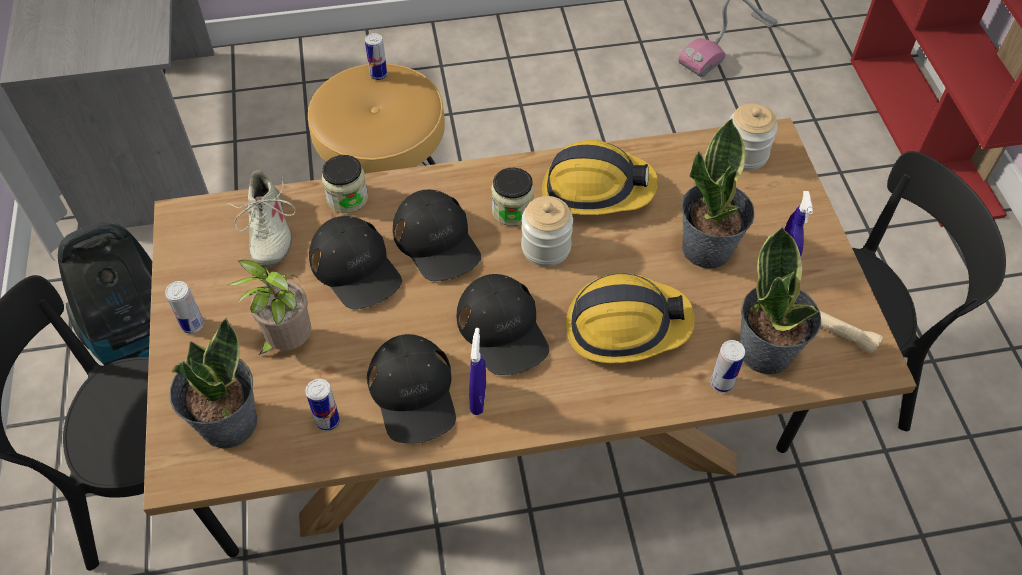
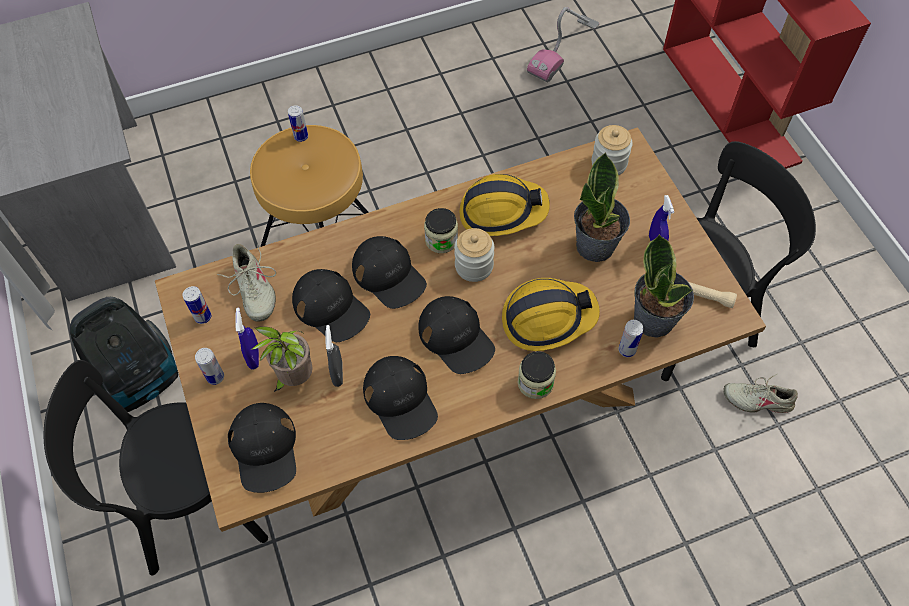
camera: 10 degrees left, 5 degrees up
(227, 423) = (265, 449): potted plant -> black cap
(327, 421) = (341, 433): can -> can (203, 317)
(343, 347) = (338, 374): none -> grey spray bottle
(347, 198) = (309, 251): jar -> jar (535, 383)
(478, 398) = (450, 395): blue spray bottle -> blue spray bottle (254, 357)
(899, 499) = (758, 400): none -> beige shoe

